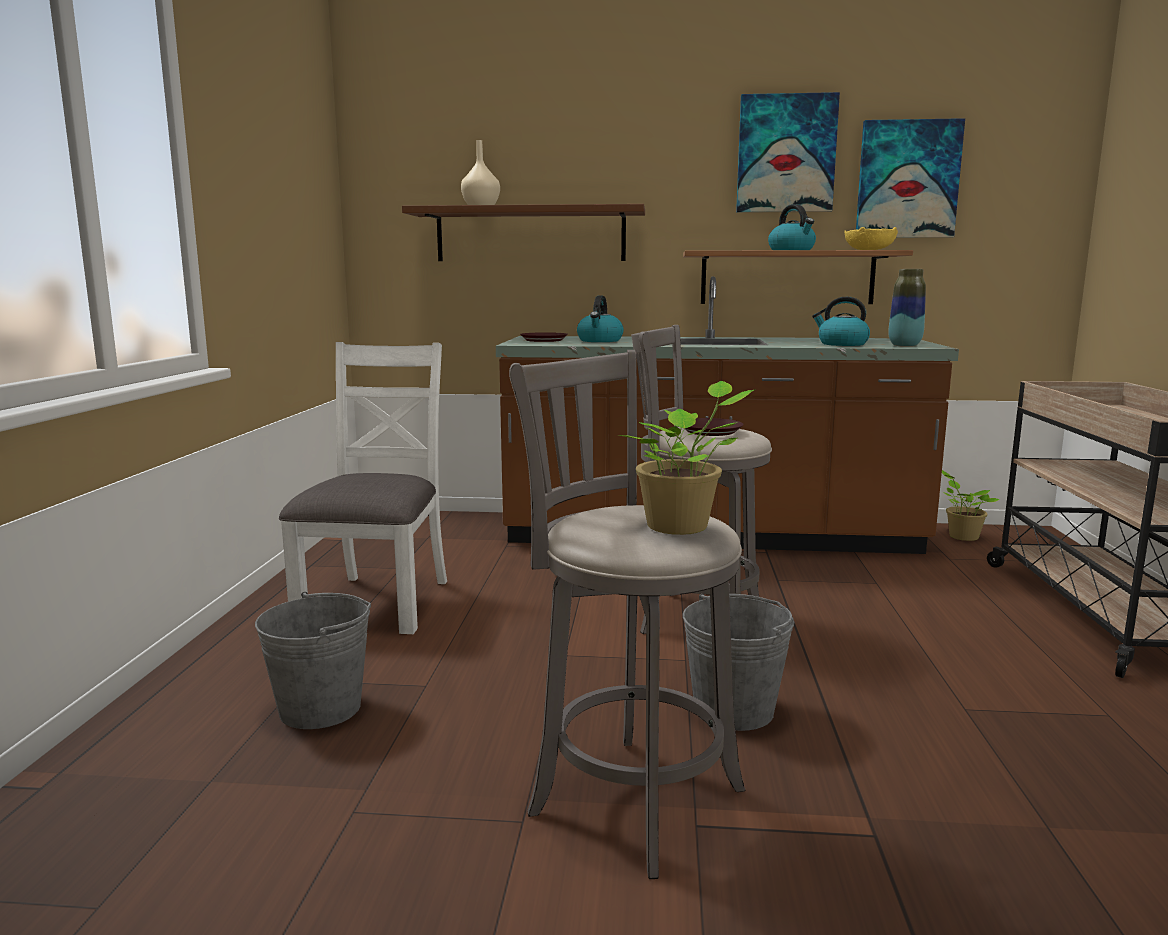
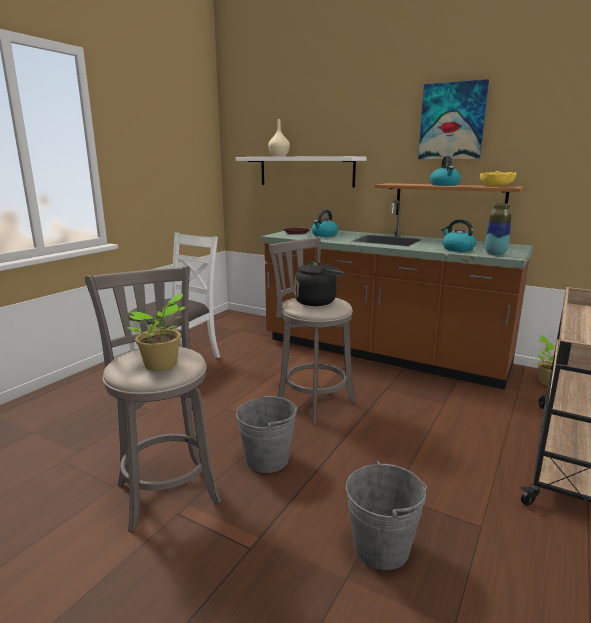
camera: 25 degrees right, 5 degrees up
(320, 708) = (101, 410): grey bucket -> grey bucket (381, 547)
(530, 235) = (306, 171): brown shelf -> white shelf
(711, 431) = (317, 302): brown plate -> black kettle
(907, 180) = (535, 137): picture -> none

